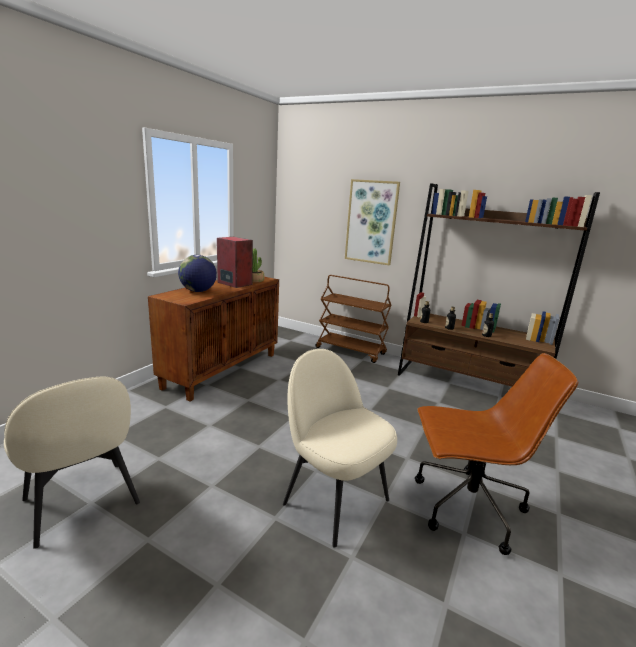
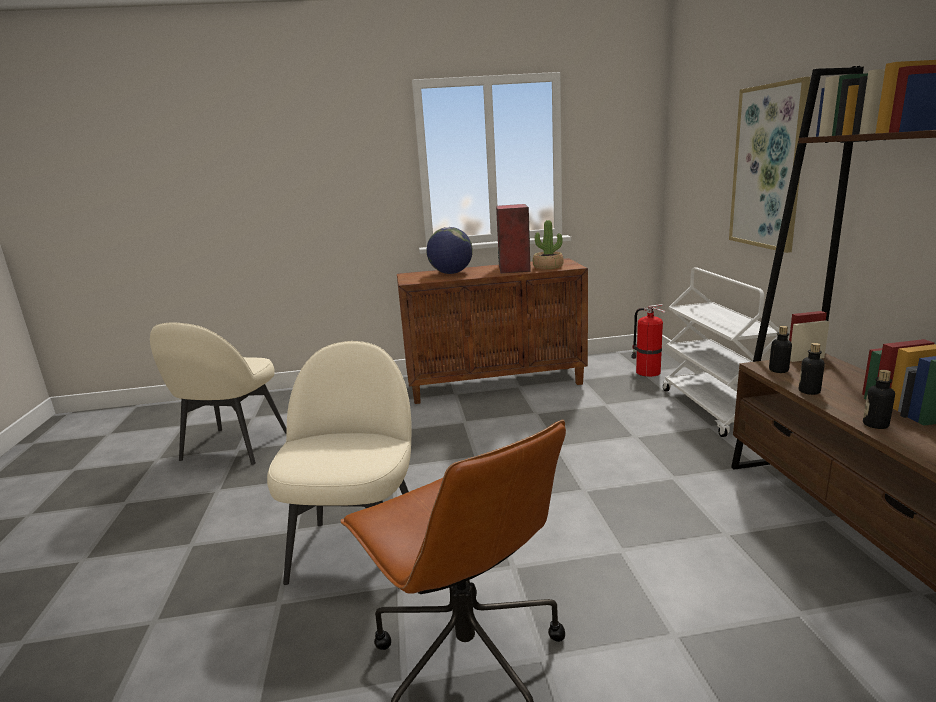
camera: 55 degrees right, 0 degrees up
(292, 340) = (646, 372): none -> fire extinguisher
(351, 351) = (714, 409): brown cart -> white cart

